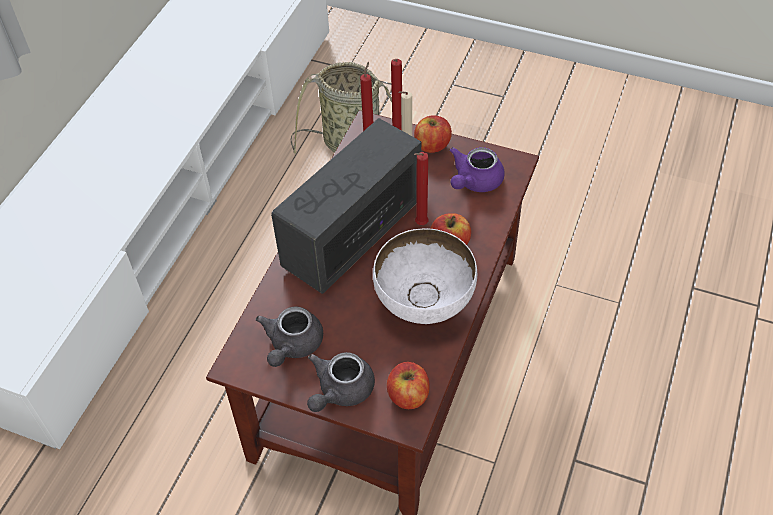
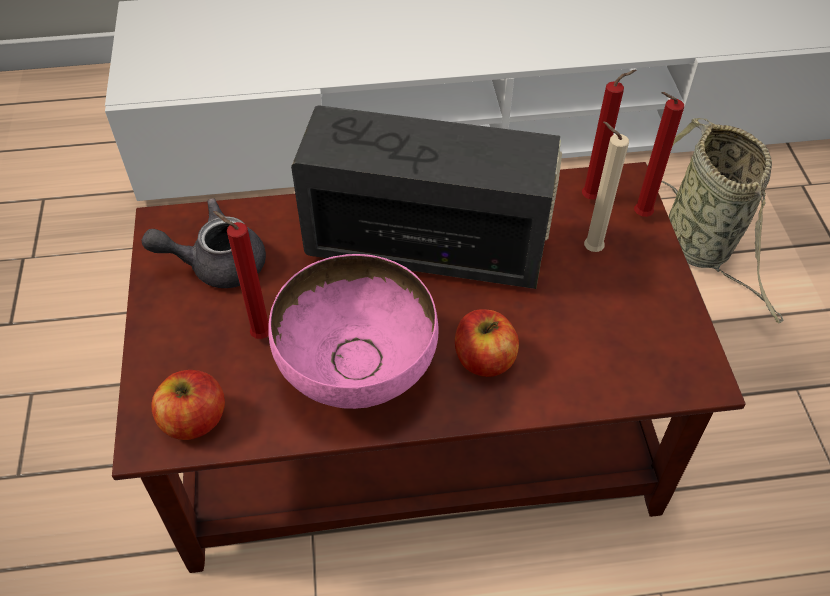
camera: 60 degrees right, 0 degrees up
(340, 391) = (169, 341): grey teapot -> none
(420, 225) = (494, 310): red candle -> red candle (258, 334)
(424, 305) = (356, 374): white bowl -> pink bowl
(432, 145) = (650, 263): apple -> none
(474, 182) = (622, 341): purple teapot -> none

